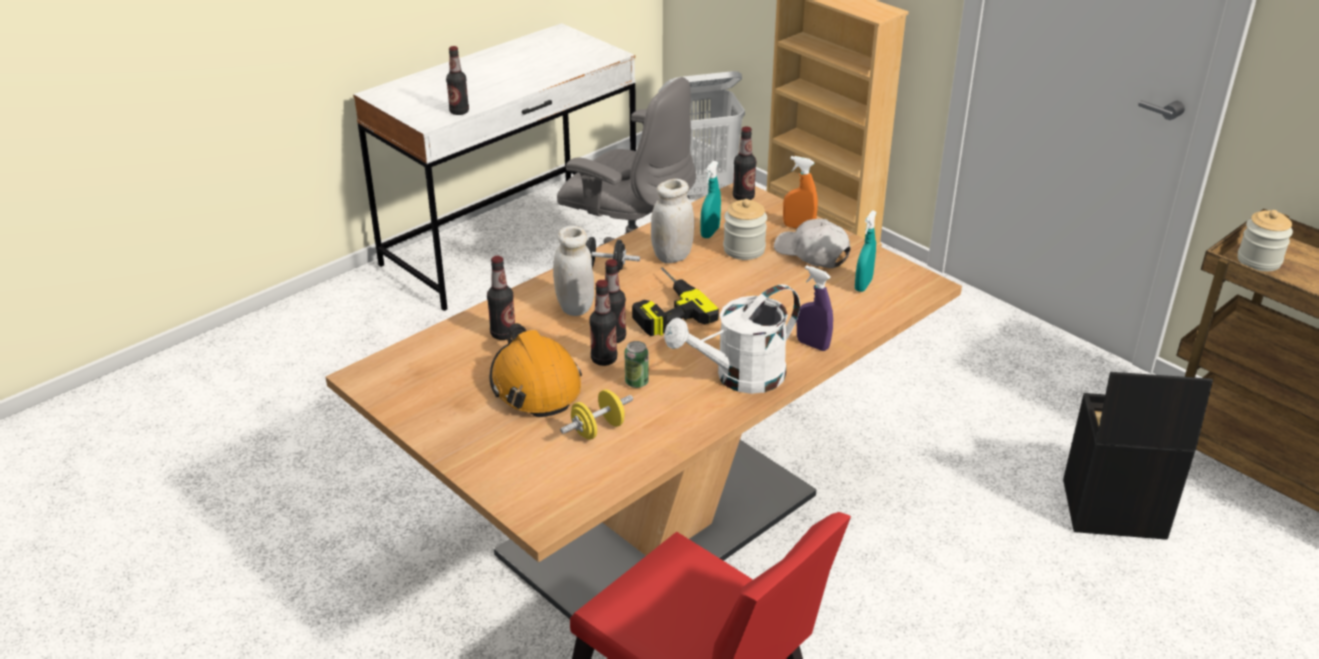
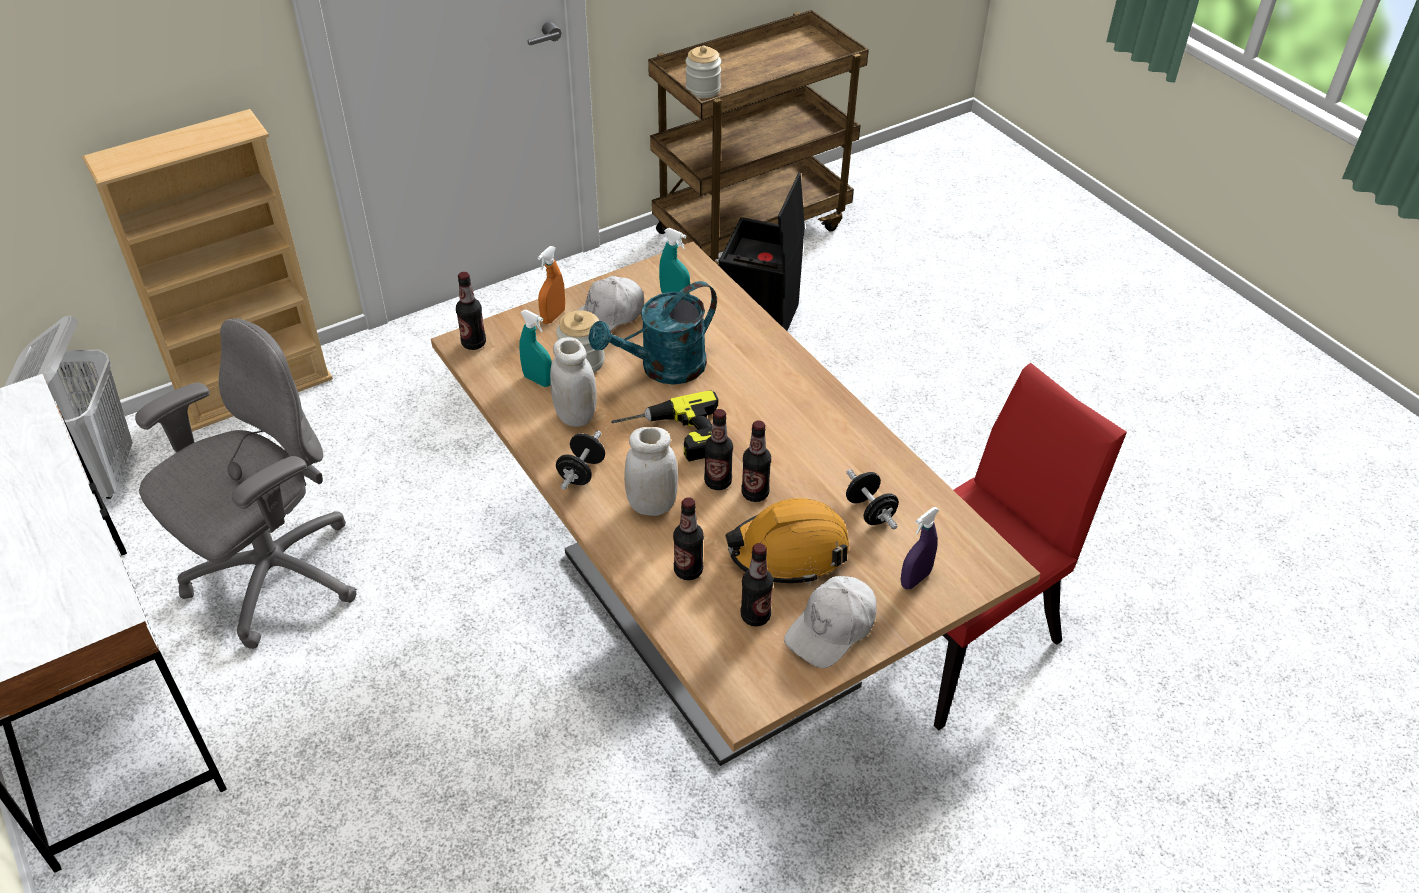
camera: 80 degrees left, 10 degrees up
(447, 417) = (832, 629): none -> white cap
(459, 111) = (98, 574): bottle -> bottle (755, 616)
(598, 429) = (870, 511): yellow dumbbell -> black dumbbell
(636, 382) = (799, 474): can -> none
(739, 378) = (805, 403): white watering can -> none
(753, 291) = (663, 369): none -> turquoise watering can
(812, 345) = (763, 347): purple spray bottle -> purple spray bottle (915, 579)

